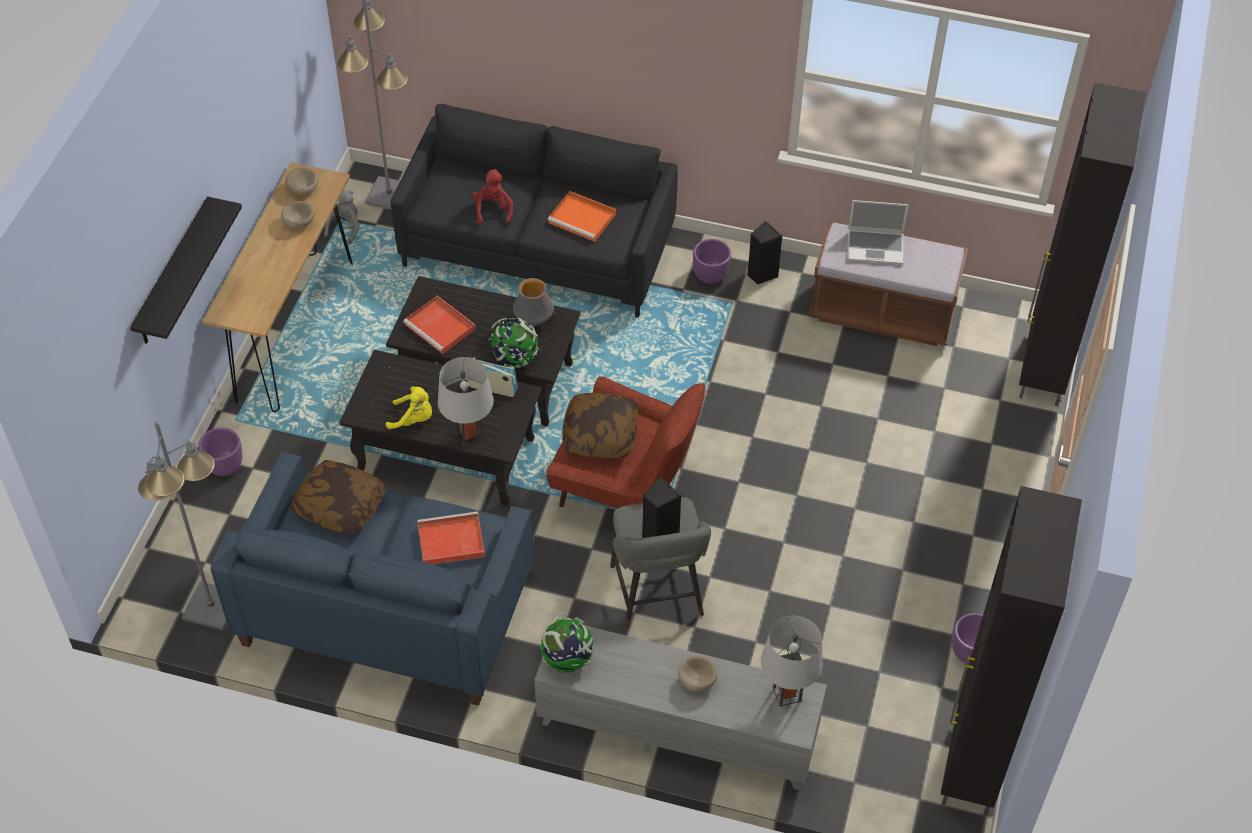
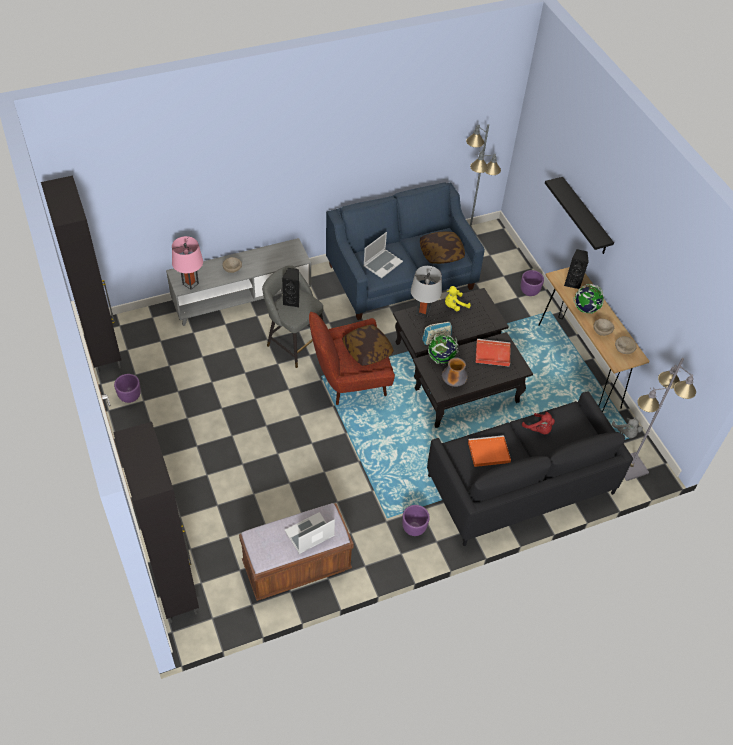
camera: 140 degrees right, 0 degrees up
(449, 541) = (382, 264): red tray -> laptop
(568, 659) = (292, 250): globe -> globe (585, 309)
(761, 274) = (386, 548): black speaker -> black speaker (573, 282)
(787, 694) = (190, 283): grey table lamp -> pink table lamp

